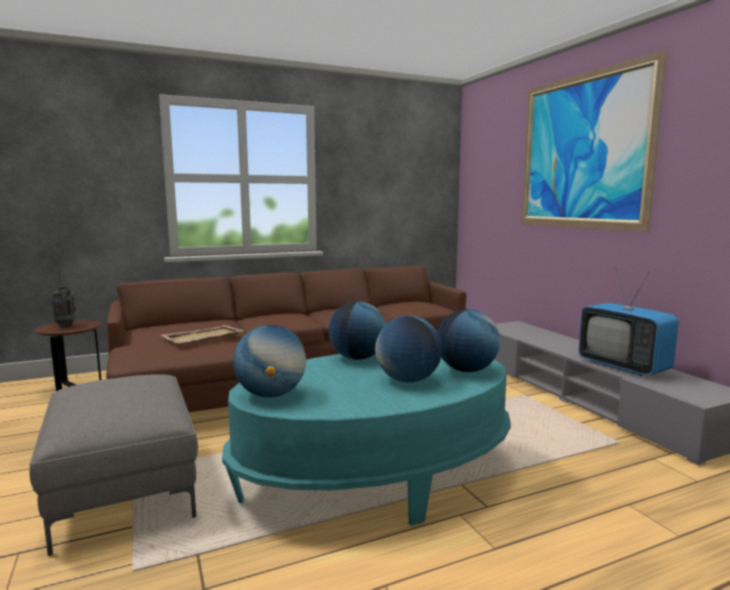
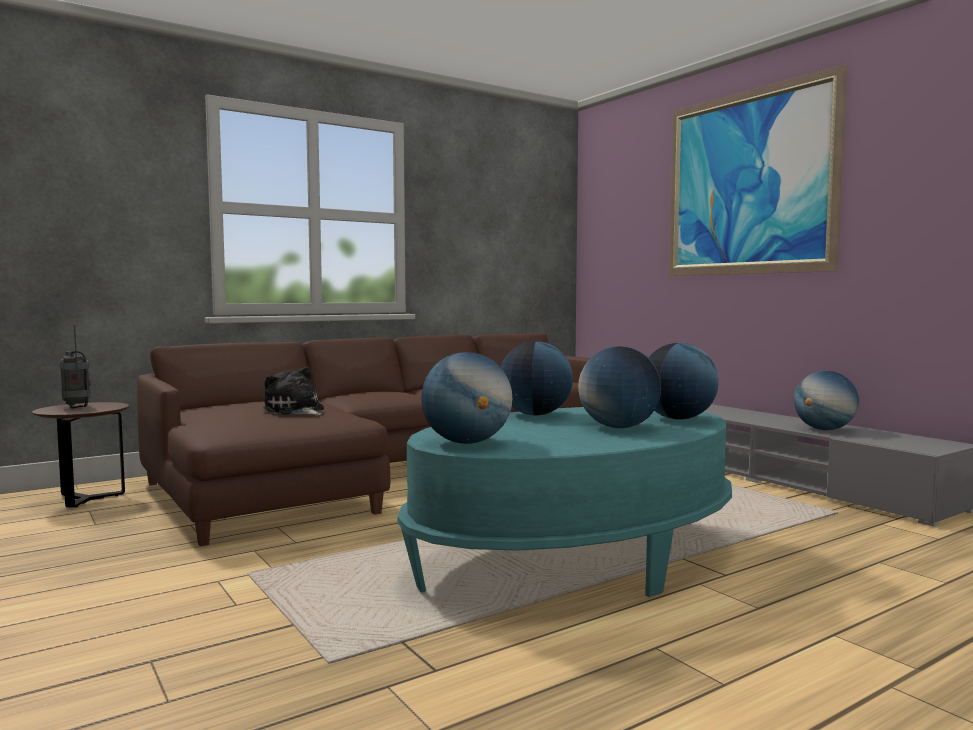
camera: 10 degrees left, 5 degrees down
(122, 488) = (247, 591): grey ottoman -> none
(202, 337) = (295, 411): beige tray -> plush toy
(623, 367) = (824, 429): television -> globe

